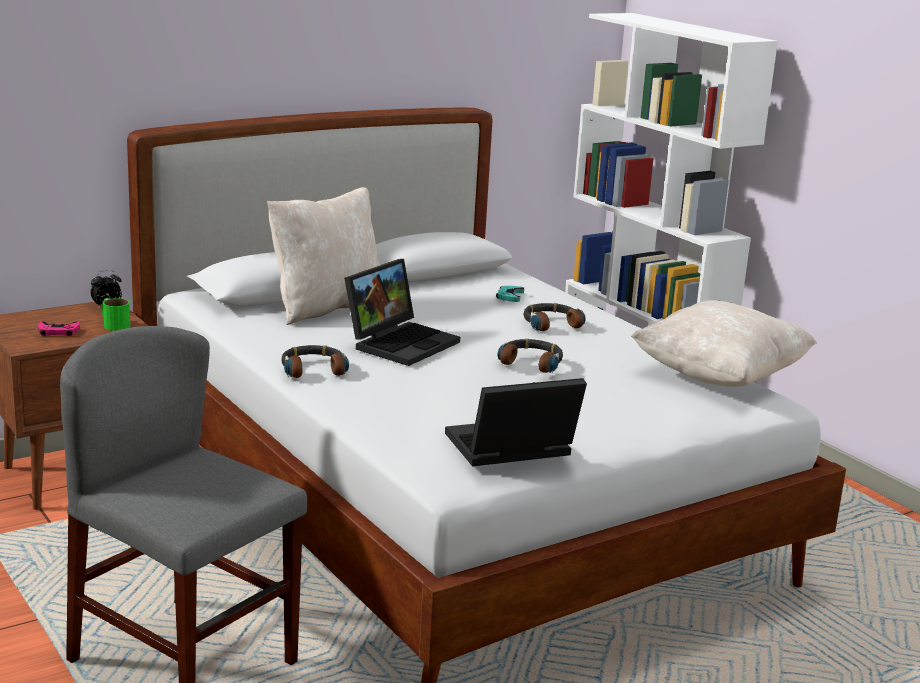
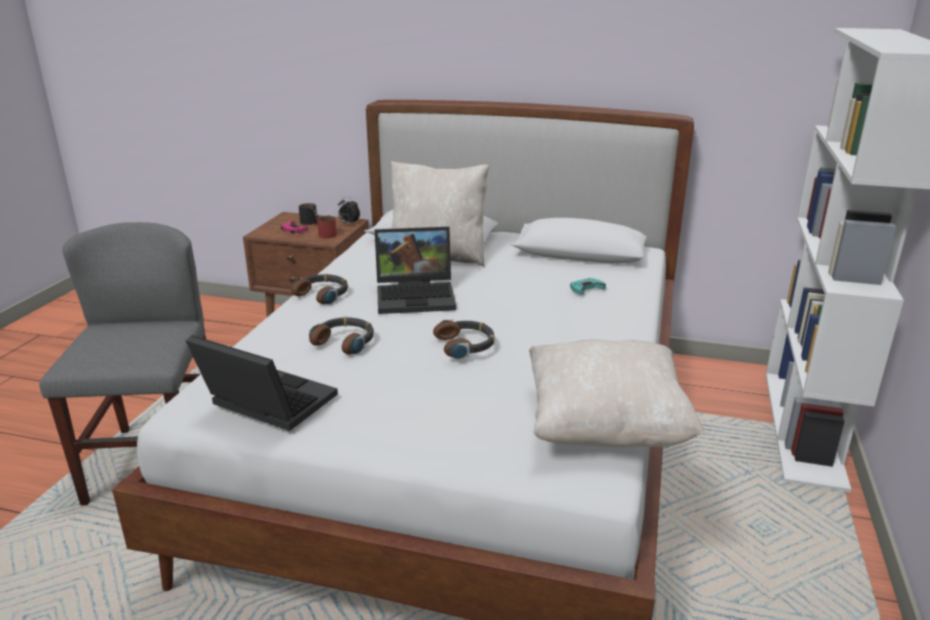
camera: 50 degrees right, 5 degrees up
(57, 319) = (311, 223): none -> black mug
(113, 324) = (328, 233): green mug -> red mug
(551, 323) = (565, 321): headphones -> headphones (345, 341)

